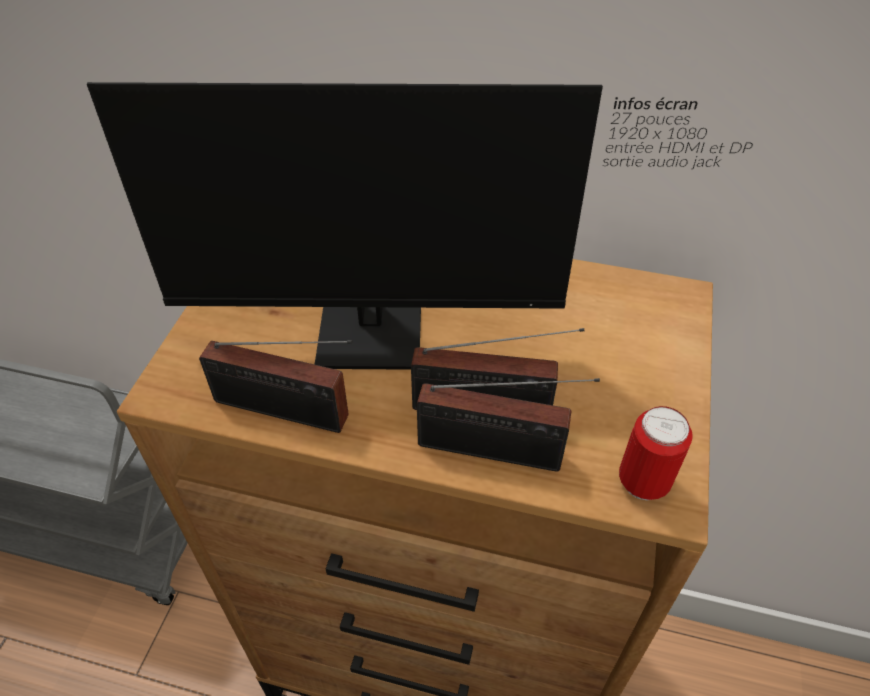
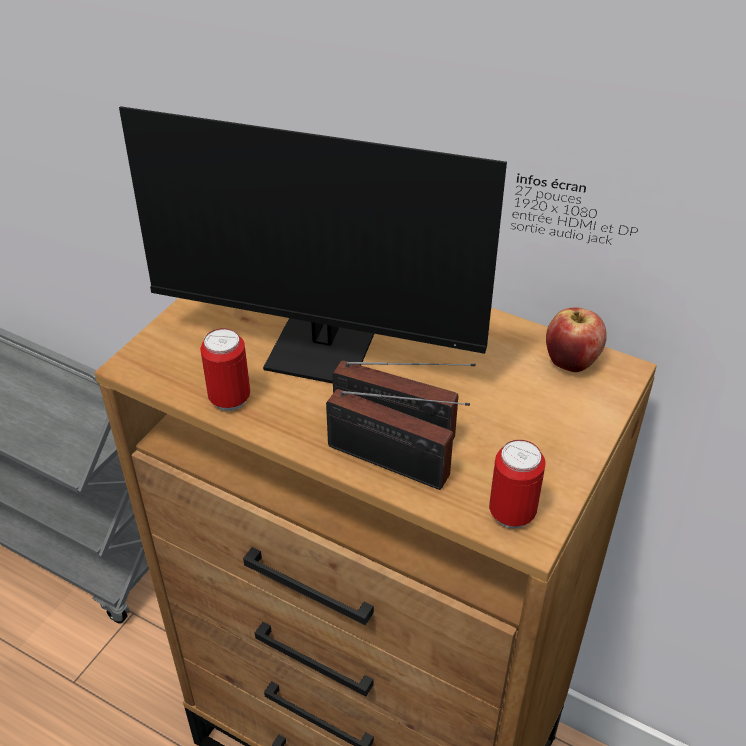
camera: 15 degrees right, 5 degrees down
(288, 412) = (230, 399): radio -> can
(632, 296) = (571, 362): none -> apple

